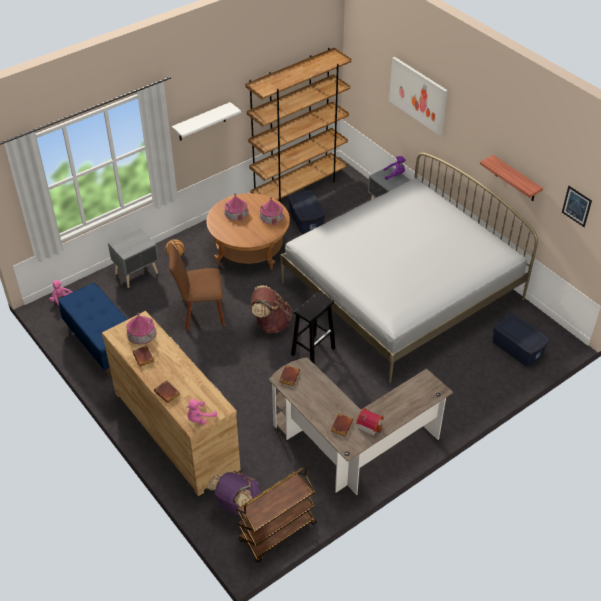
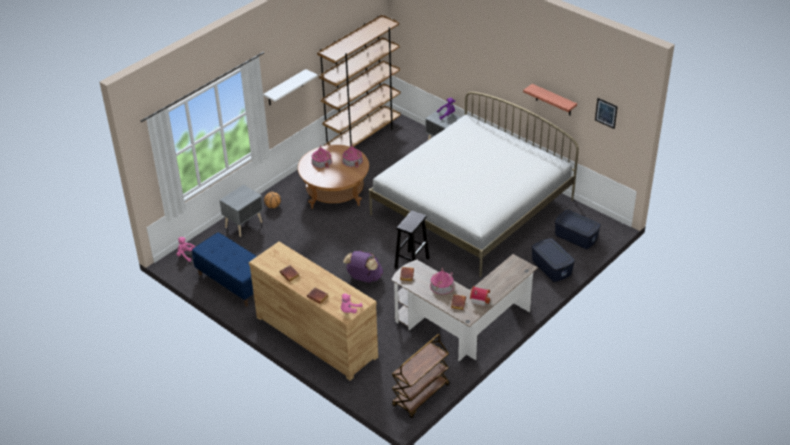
camera: 10 degrees left, 5 degrees down
(141, 333) = (281, 258): toy house -> toy house (442, 286)
(200, 313) = (308, 248): brown chair -> none
(237, 505) = (383, 382): purple backpack -> purple backpack (364, 278)
(271, 323) = (371, 247): brown backpack -> none
(306, 219) = (376, 163): blue storage box -> blue storage box (551, 267)
(418, 95) = (461, 44): picture -> none

